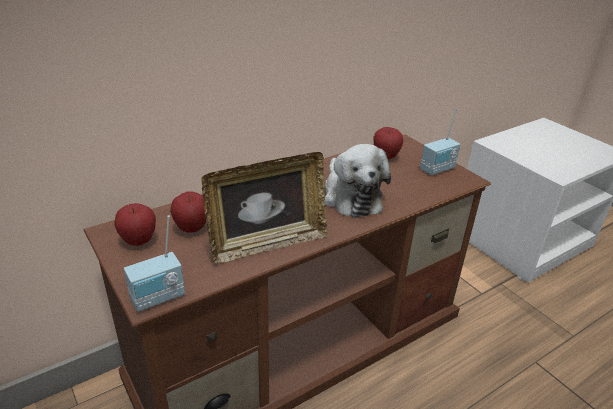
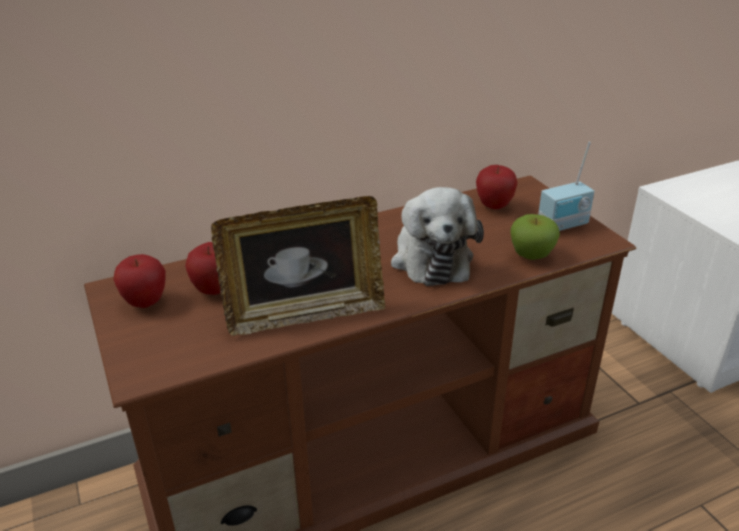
camera: 10 degrees right, 0 degrees up
(158, 298) = (152, 375): radio -> none
(421, 192) = (531, 256): none -> apple

